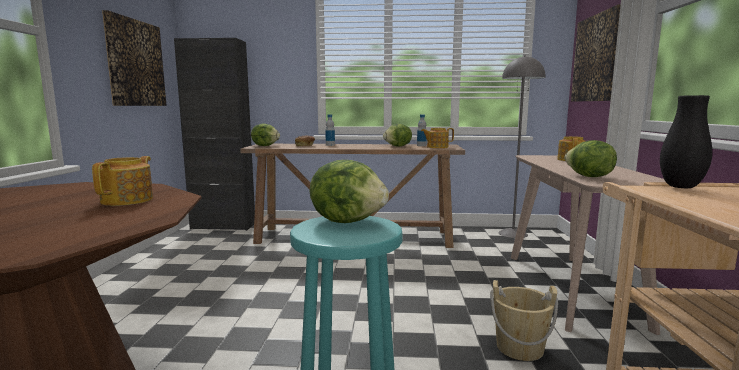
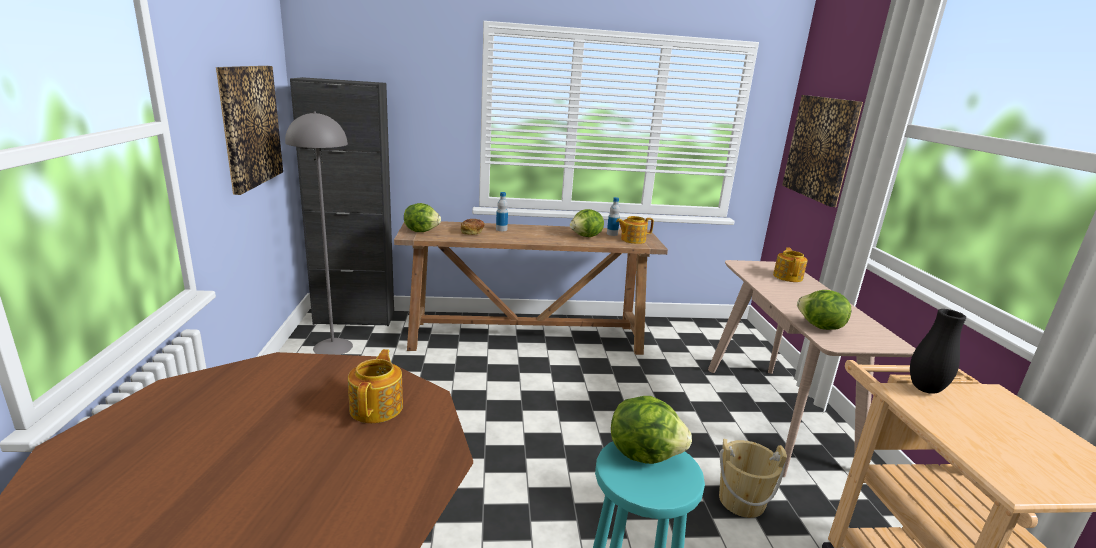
camera: 10 degrees left, 10 degrees up
(513, 233) = (702, 329): grey floor lamp -> grey floor lamp (333, 347)

